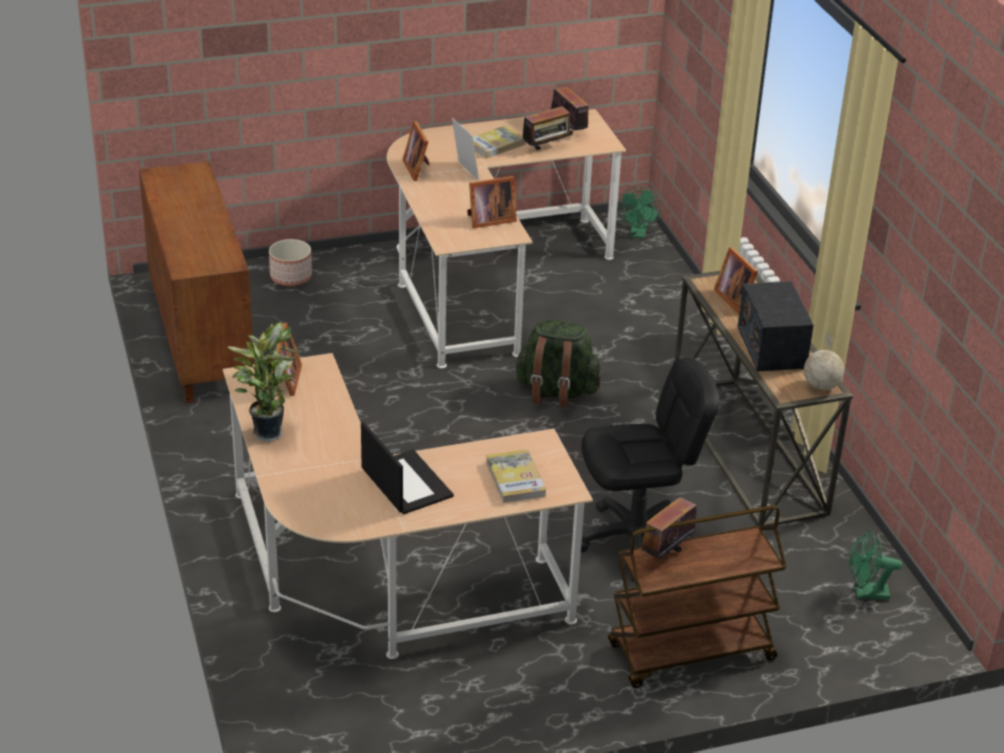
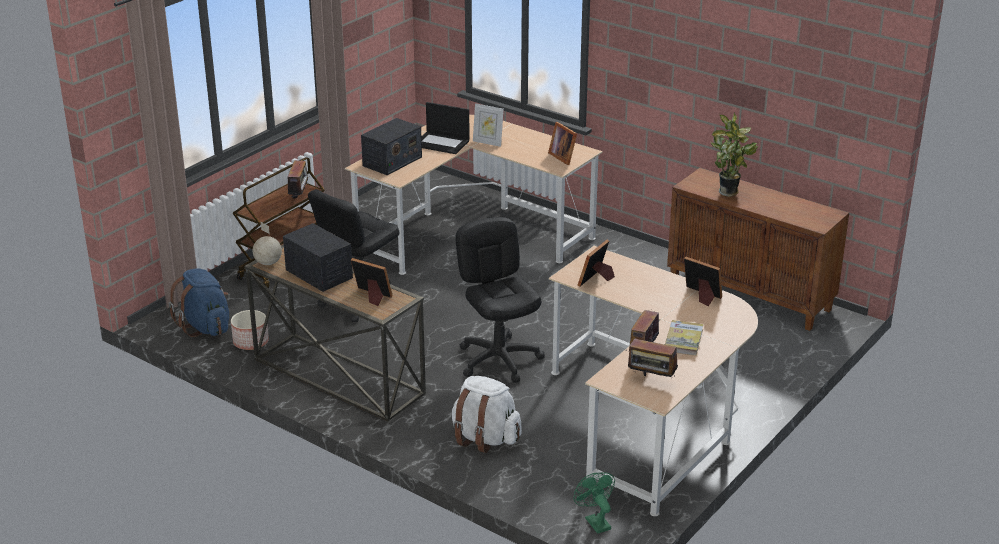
camera: 145 degrees right, 5 degrees down
(268, 431) = (535, 138): potted plant -> potted plant (730, 193)
(291, 277) = (774, 357): planter -> planter (251, 342)
(464, 172) = (667, 307): picture frame -> picture frame (488, 142)
(515, 479) = (392, 161): book -> radio
(556, 392) = (499, 359): green backpack -> black office chair
(658, 327) = (485, 438): none -> white backpack
(865, 593) = (206, 327): green fan -> blue backpack

